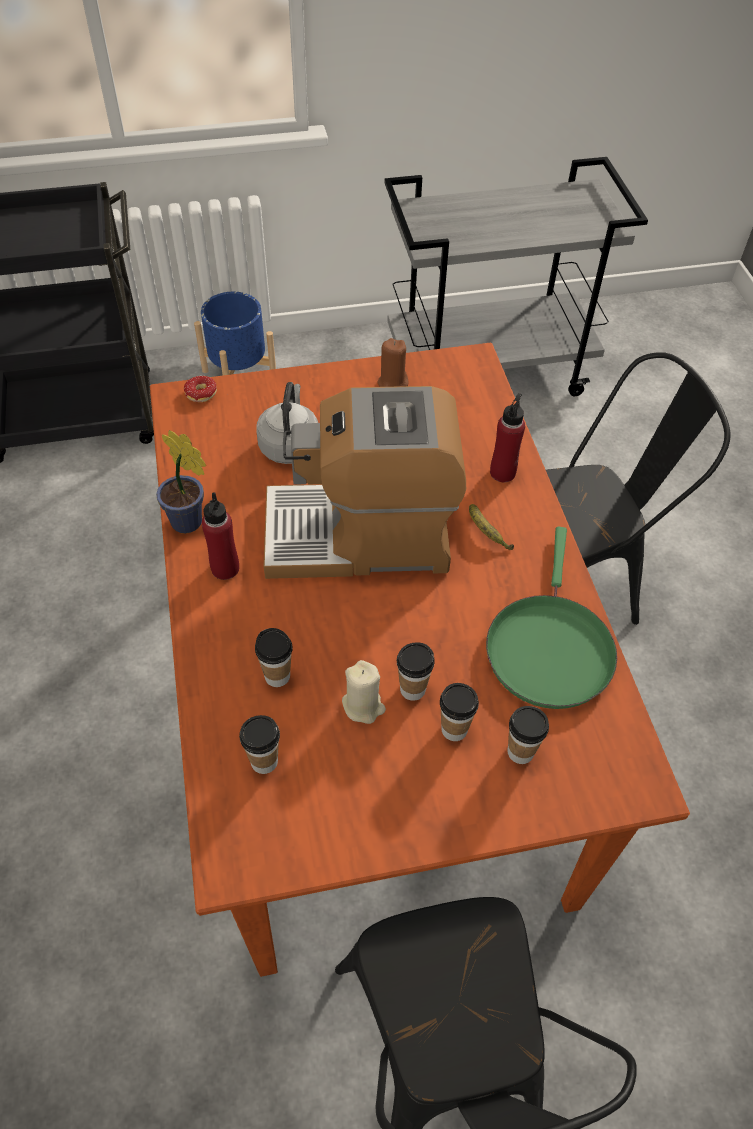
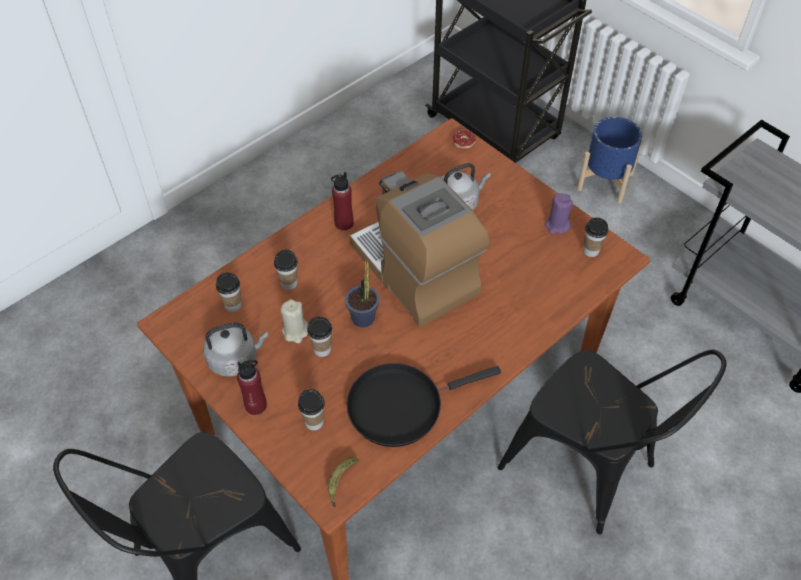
camera: 60 degrees right, 0 degrees up
(190, 524) = (363, 192): potted plant -> potted plant (363, 321)
(359, 800) = (235, 359): none -> grey kettle
(393, 383) = (557, 225): brown candle -> purple candle
(454, 729) = (308, 382): cup -> cup (591, 250)
(486, 532) = (468, 333): banana -> banana (340, 482)
(502, 472) = (528, 319): red bottle -> red bottle (256, 405)
(548, 647) = (400, 405): green frying pan -> black frying pan

